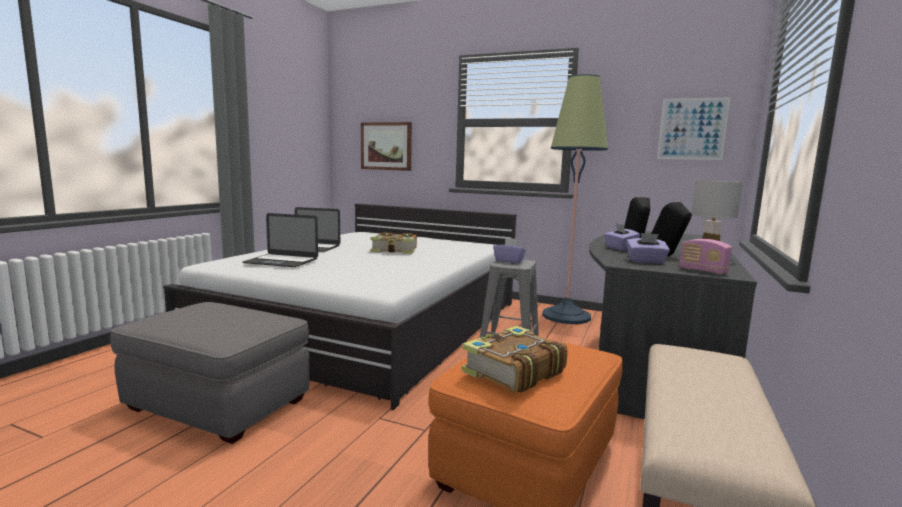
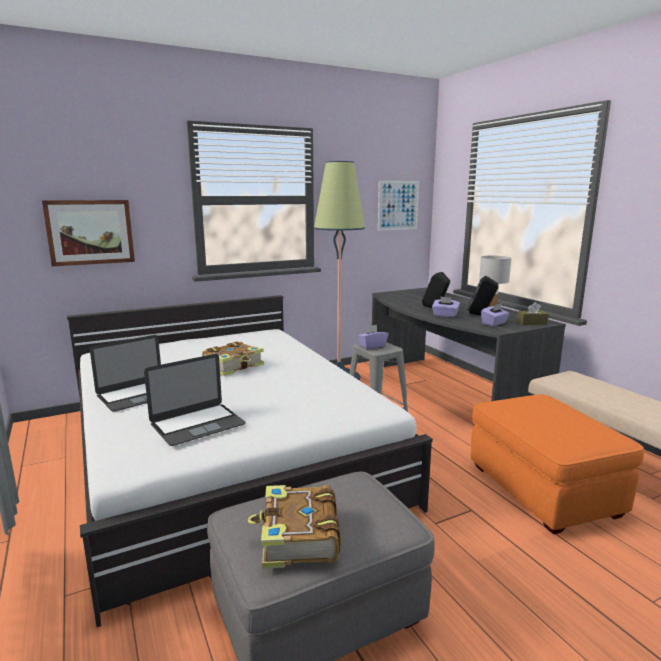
camera: 50 degrees left, 5 degrees up
(512, 372) = (570, 430): book -> book (298, 538)
(703, 271) = (532, 323): radio -> brown tissue box

